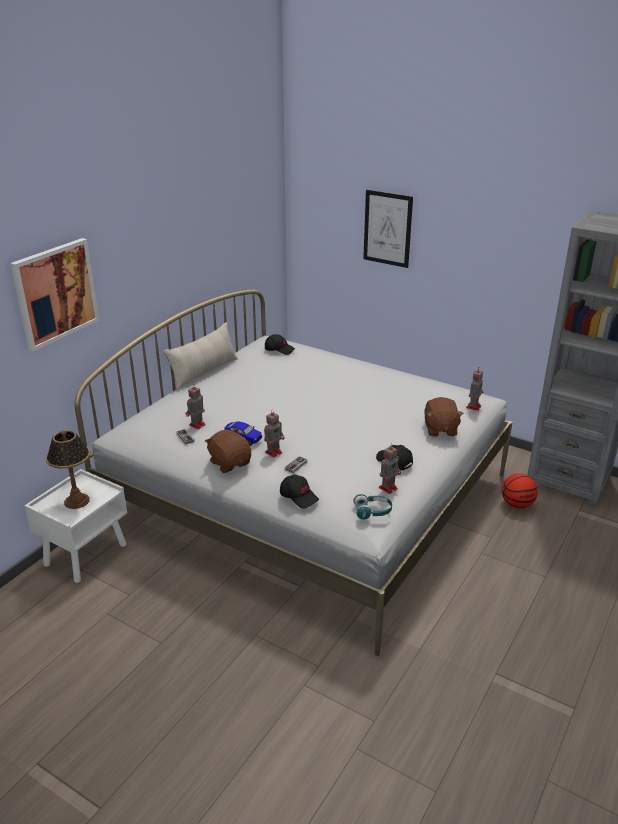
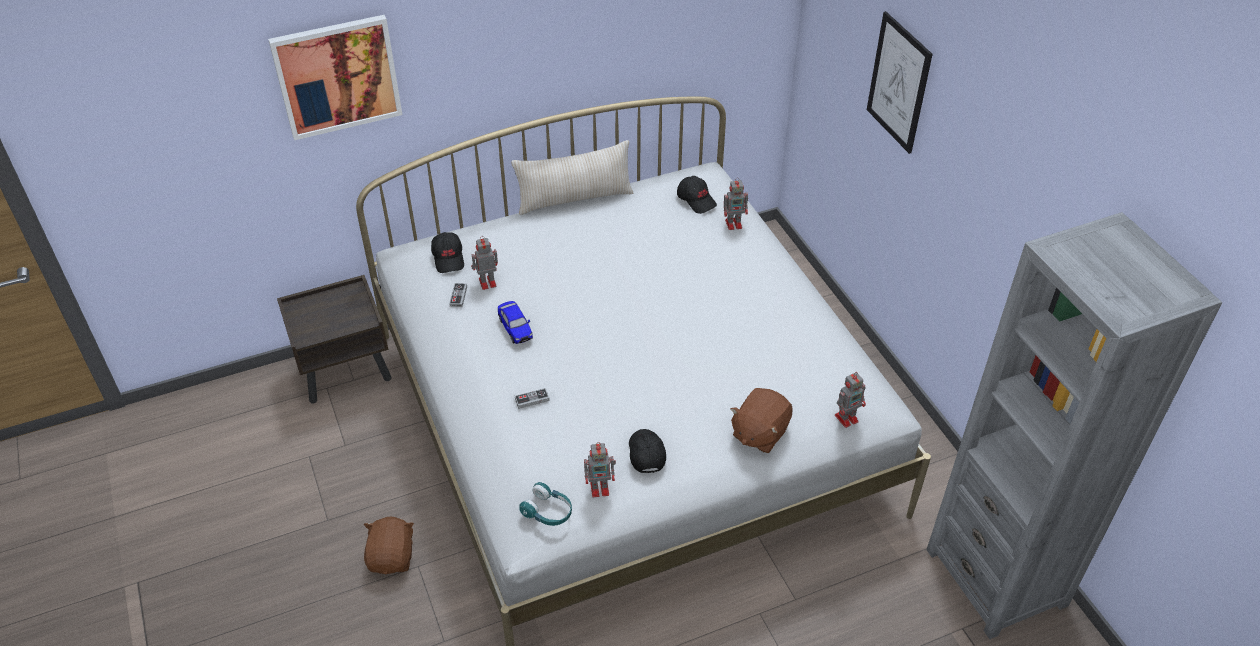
camera: 35 degrees right, 15 degrees up
(76, 501) = (328, 316): table lamp -> none
(86, 554) = (346, 371): white nightstand -> brown nightstand
(230, 463) = (470, 358): brown plush toy -> brown plush toy (392, 557)
(274, 452) = (529, 366): toy robot -> toy robot (734, 224)
(299, 496) = (493, 445): black cap -> black cap (449, 258)
(517, 504) = (882, 571): basketball -> none

